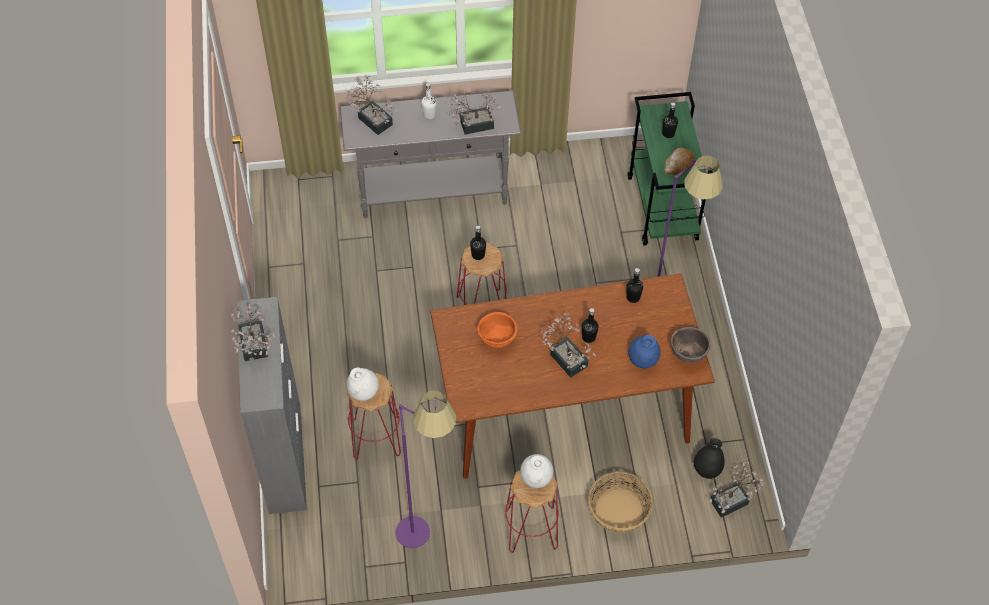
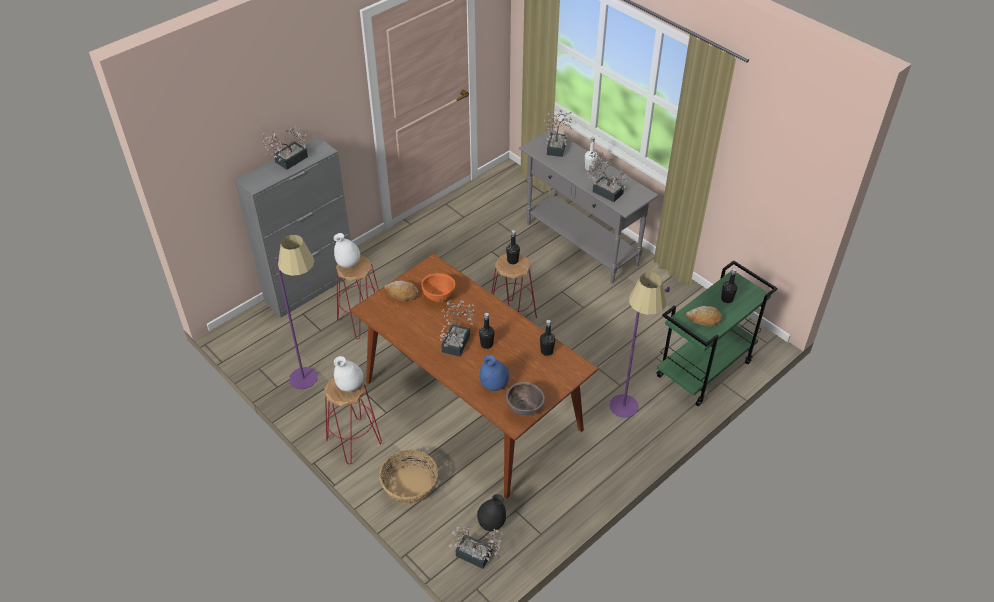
camera: 55 degrees right, 10 degrees down
(467, 367) = (401, 294): none -> bread

